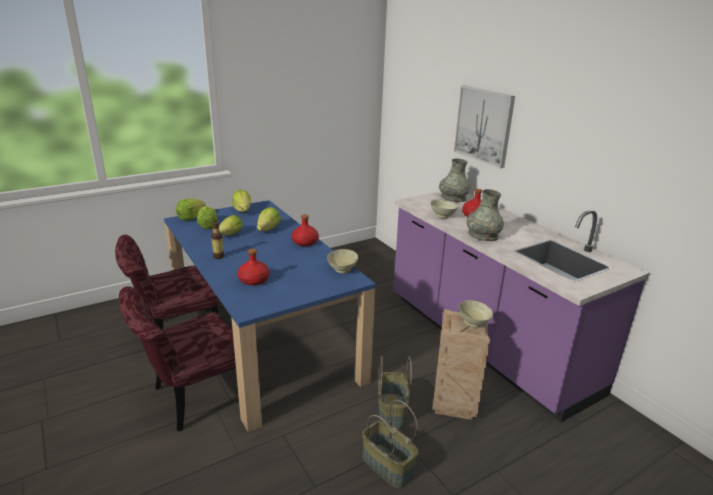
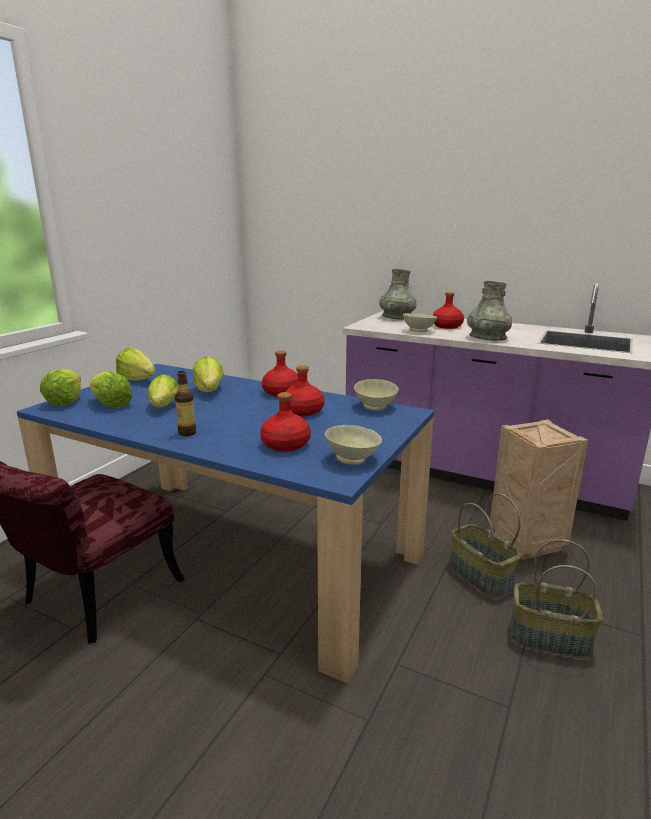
camera: 30 degrees left, 5 degrees down
(192, 399) = (215, 678): red chair -> none
(296, 260) = (303, 411): none -> red bottle
(473, 323) = (548, 429): beige bowl -> beige bowl (353, 459)
(483, 125) = (415, 226): picture -> none

